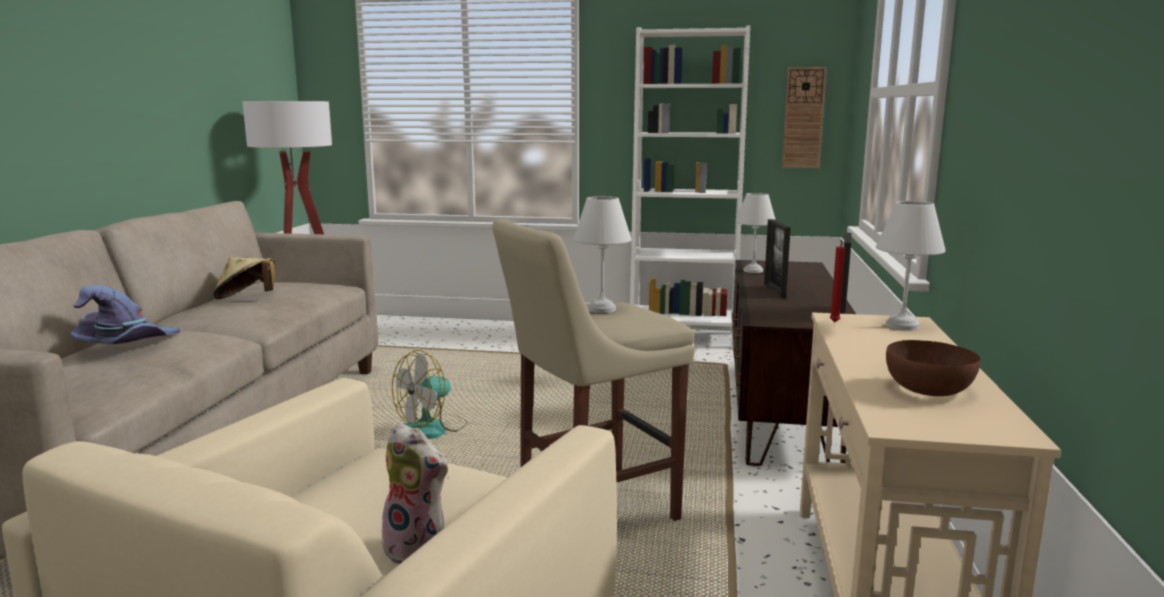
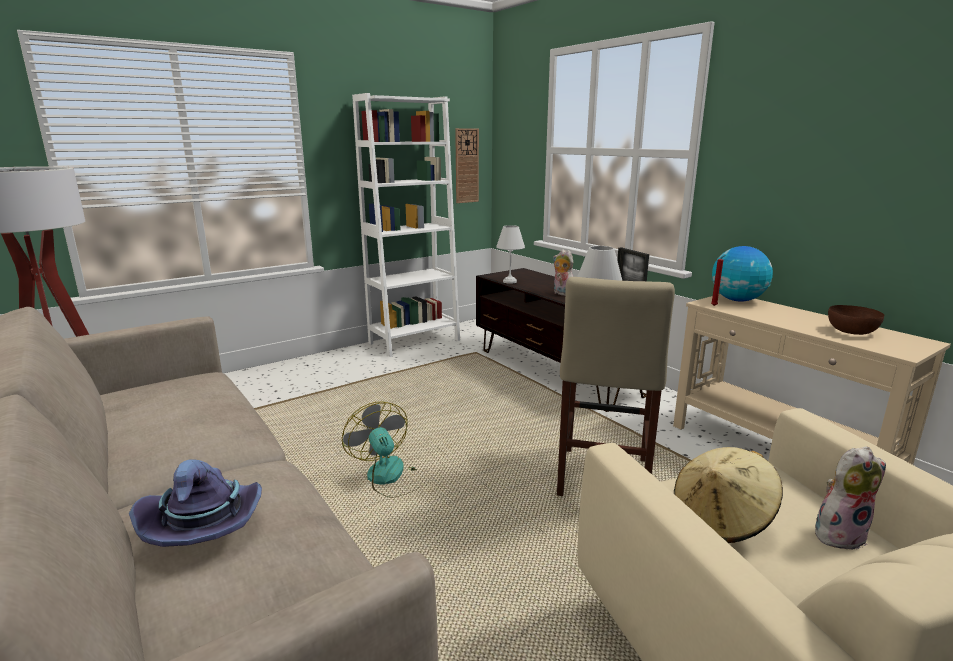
camera: 45 degrees left, 5 degrees up
(246, 299) = (160, 421): beige hat -> beige hat (721, 519)
(431, 429) = (391, 478): fan -> fan turned 150 degrees clockwise
(774, 291) = (562, 293): picture frame -> plush toy
(900, 326) = (737, 300): white table lamp -> globe

